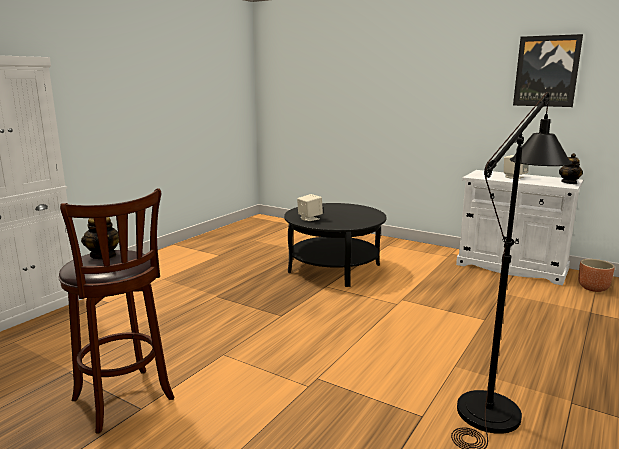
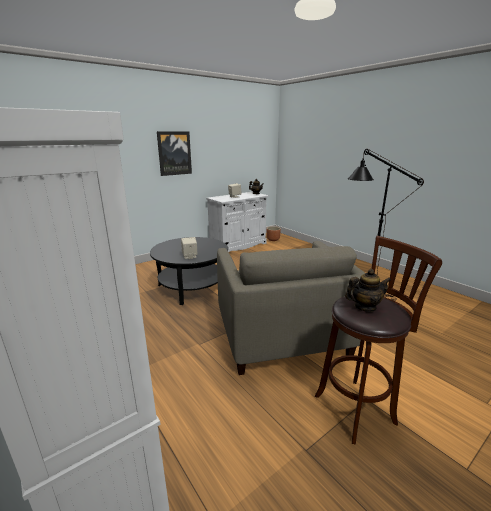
camera: 70 degrees left, 5 degrees up
(257, 337) = (281, 334): none -> beige armchair
(546, 71) = (230, 136): picture -> picture (174, 153)

